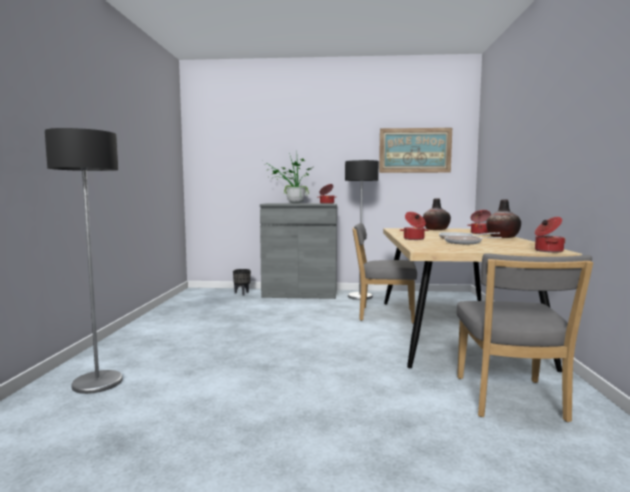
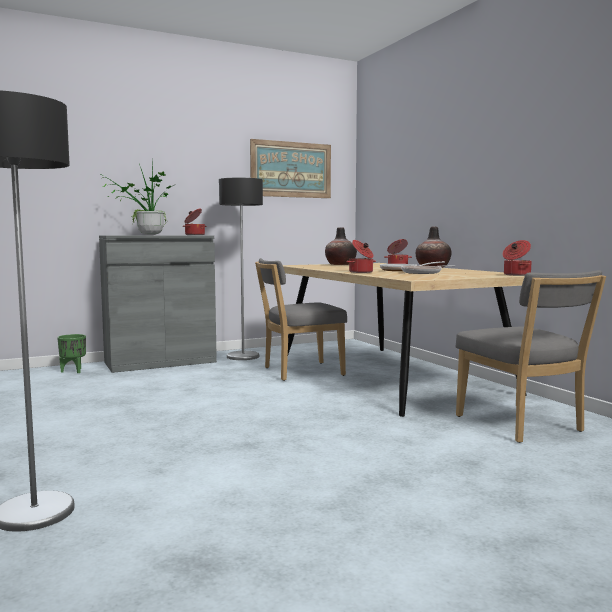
camera: 30 degrees left, 0 degrees up
(242, 293) = (73, 371): black planter -> green planter

